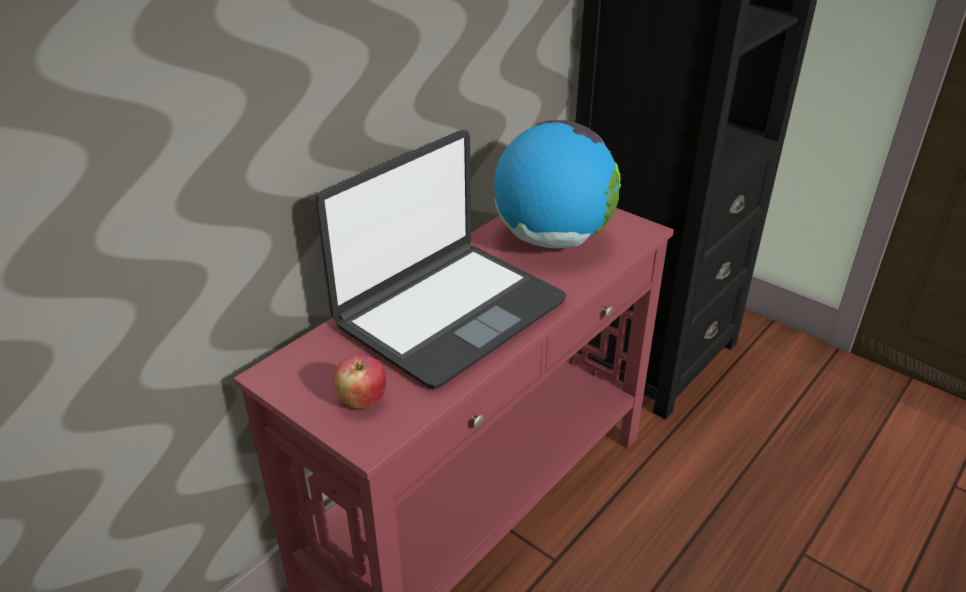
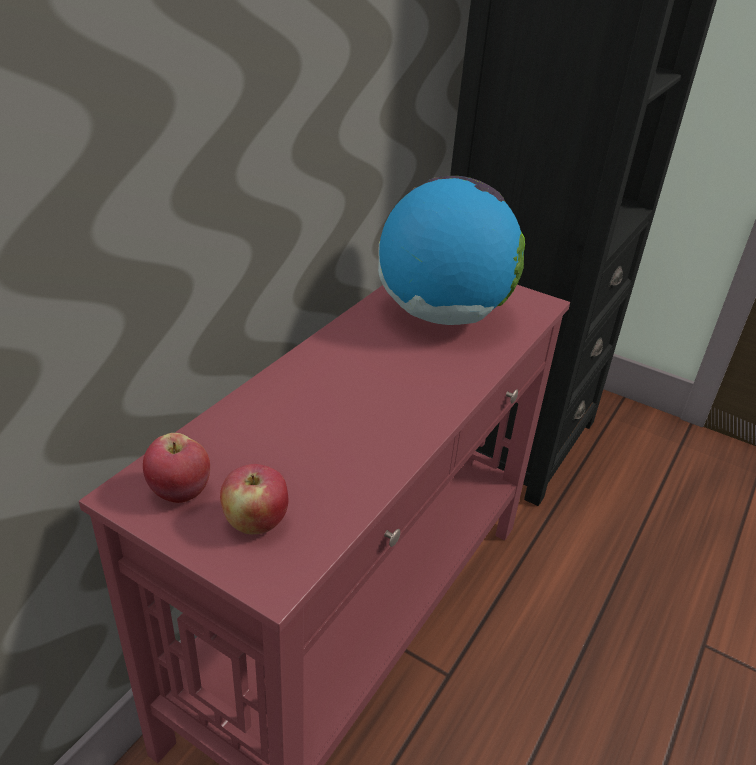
camera: 10 degrees left, 0 degrees up
(309, 375) = (180, 492): none -> apple
(449, 312) = (342, 403): laptop -> none

